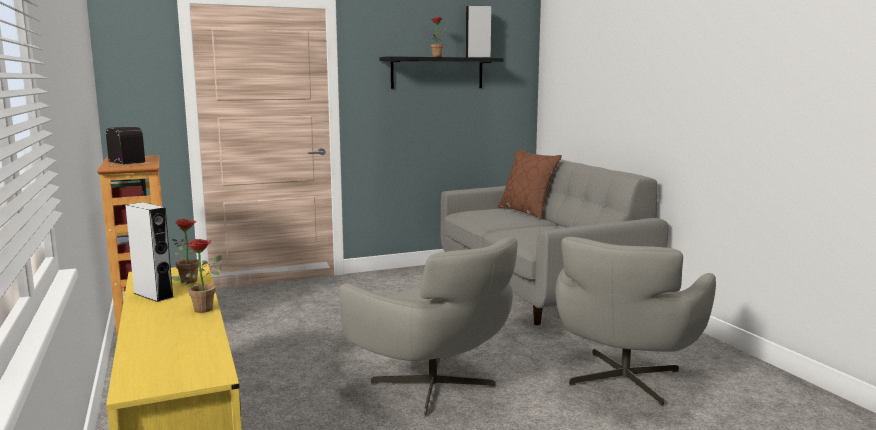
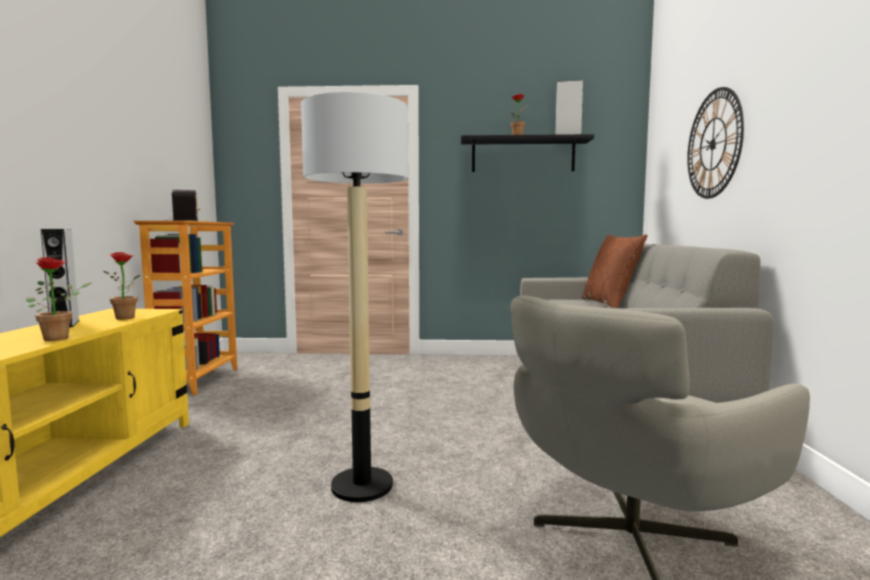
camera: 25 degrees right, 5 degrees down
(436, 387) = (361, 485): grey armchair -> floor lamp
(612, 86) = (713, 144): none -> wall clock

